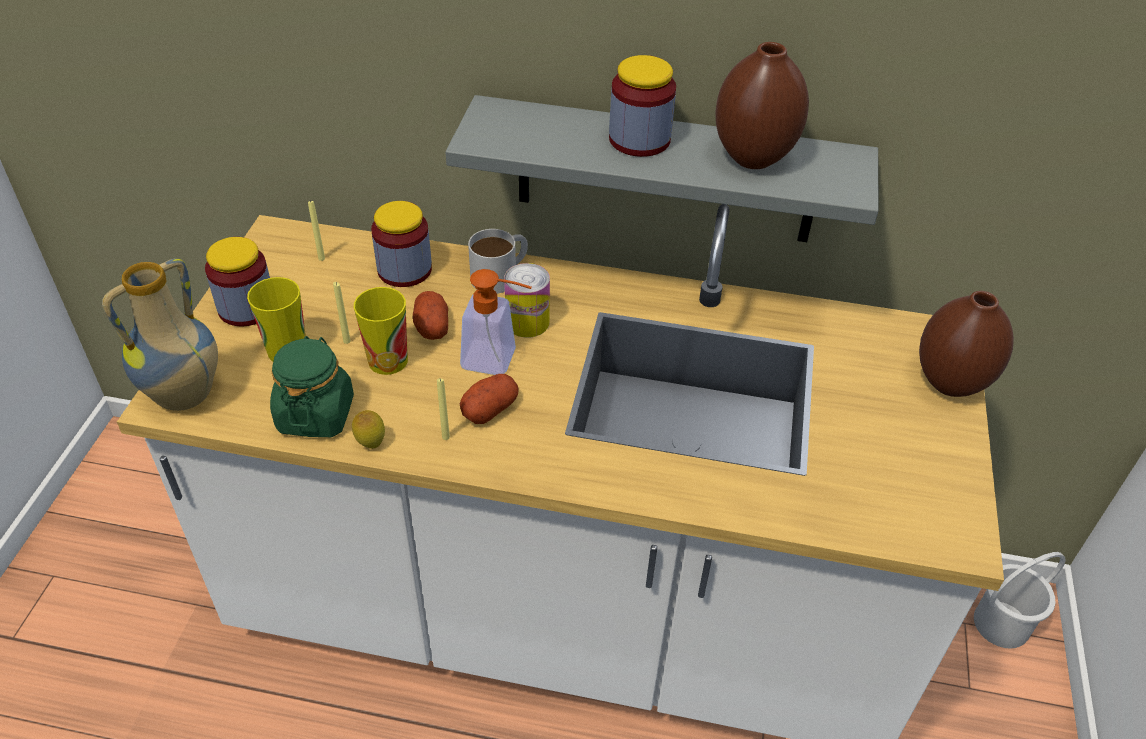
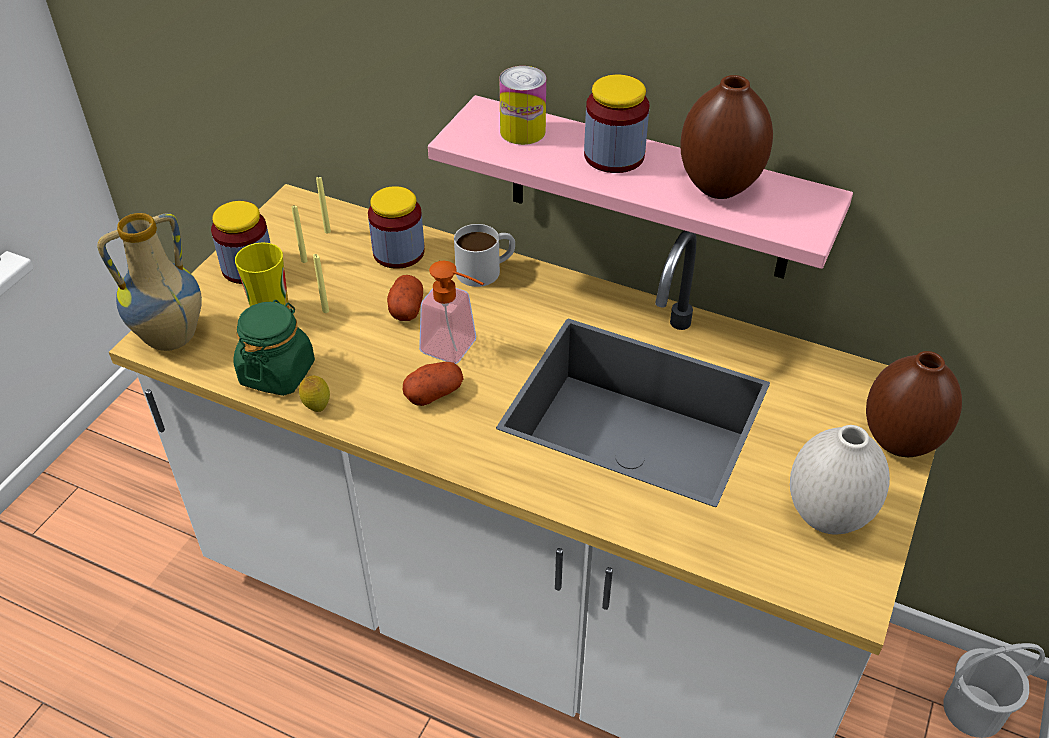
camera: 15 degrees right, 0 degrees up
(388, 360) = (356, 334): cup -> none
(445, 437) = (385, 412): yellow candle -> yellow candle (304, 261)
(527, 322) = (496, 318): can -> can (522, 131)
(666, 171) = (648, 190): grey shelf -> pink shelf
(909, 466) = (825, 516): none -> white vase

